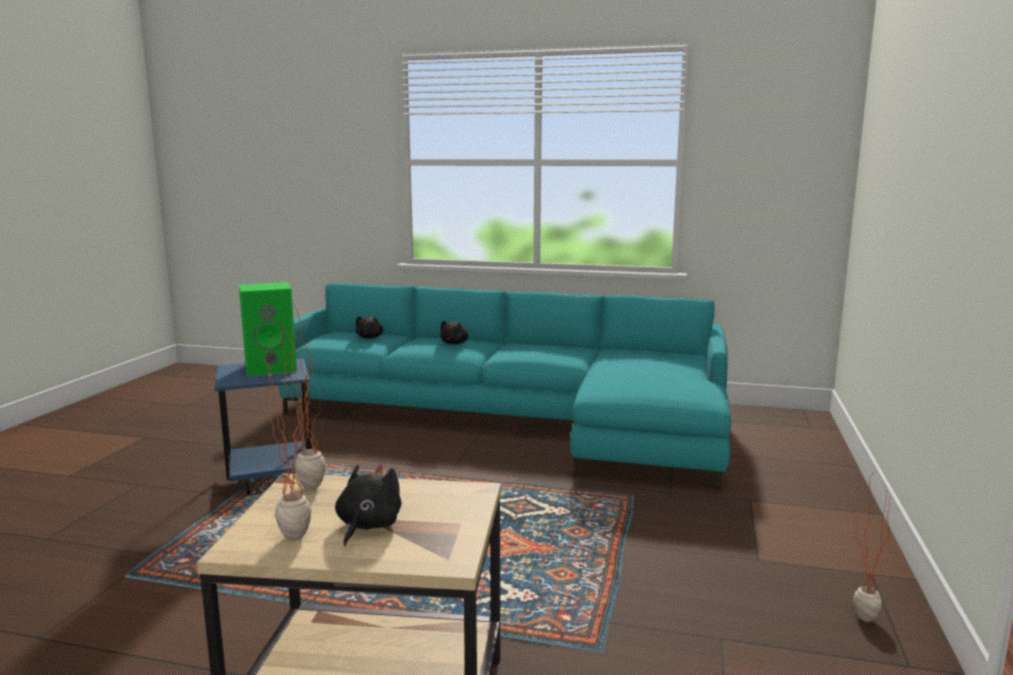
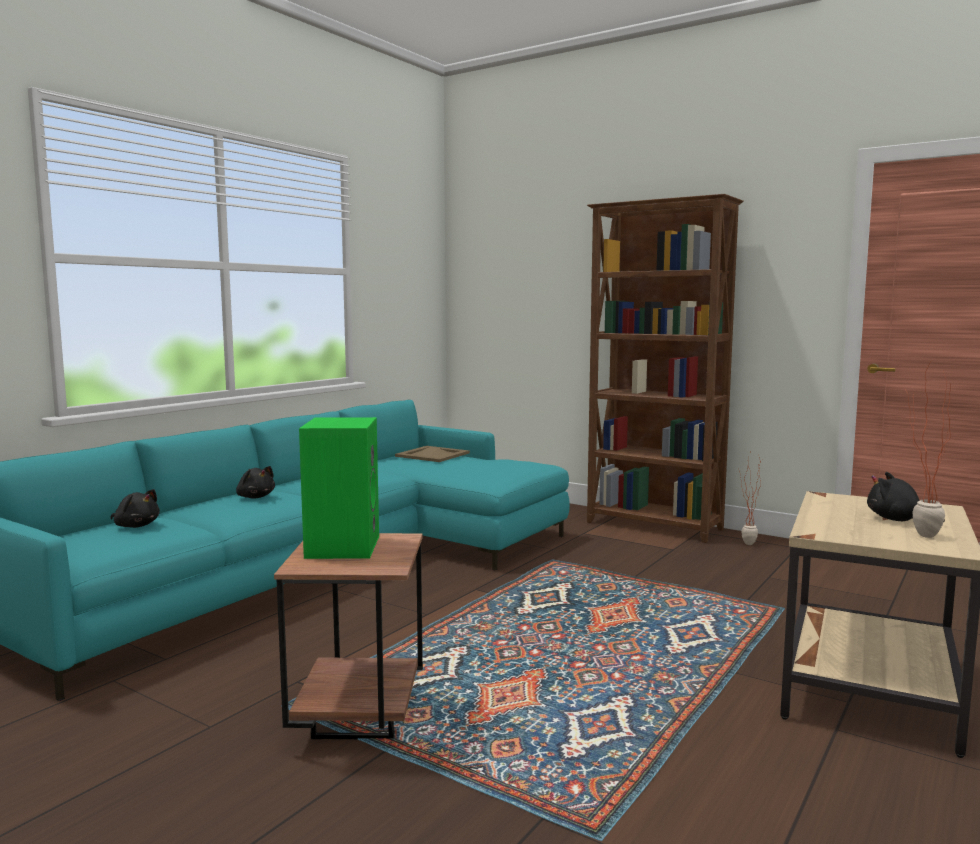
camera: 70 degrees left, 5 degrees down
(271, 481) = (356, 720): blue side table -> brown side table
(310, 483) = (816, 529): potted plant -> none
(665, 358) = (433, 454): none -> beige tray
(844, 540) = (654, 526): none -> brown bookcase

